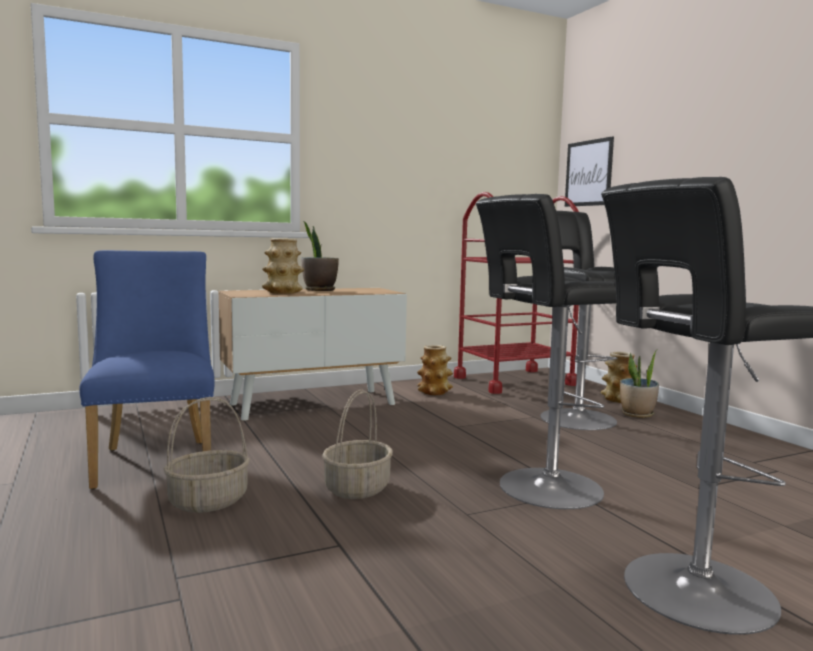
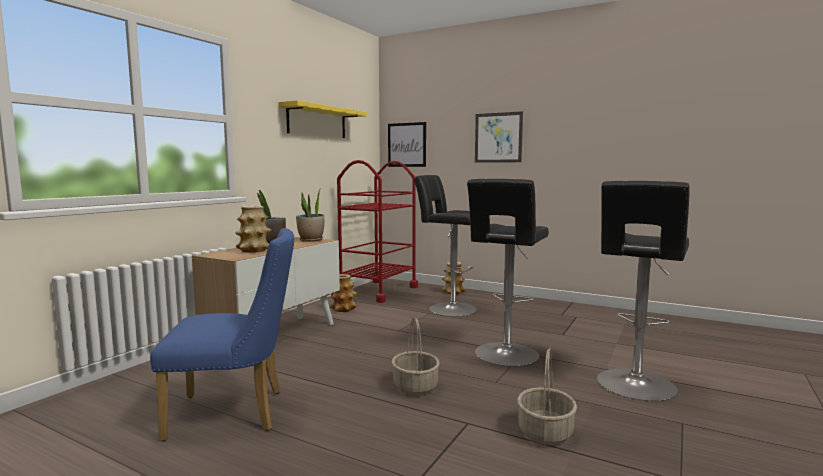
camera: 35 degrees left, 0 degrees up
(156, 459) = (236, 413): blue chair -> blue chair turned 135 degrees clockwise
(207, 502) = (340, 428): basket -> basket (545, 433)
(437, 142) = (317, 121): none -> yellow shelf
(637, 414) = (476, 299): potted plant -> potted plant (311, 240)
(710, 152) = (498, 137): none -> picture

